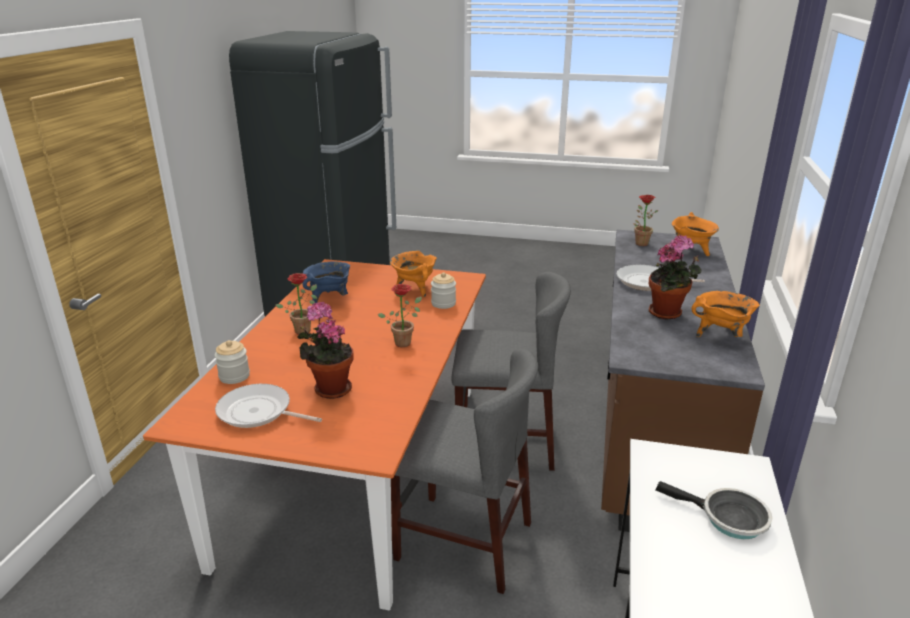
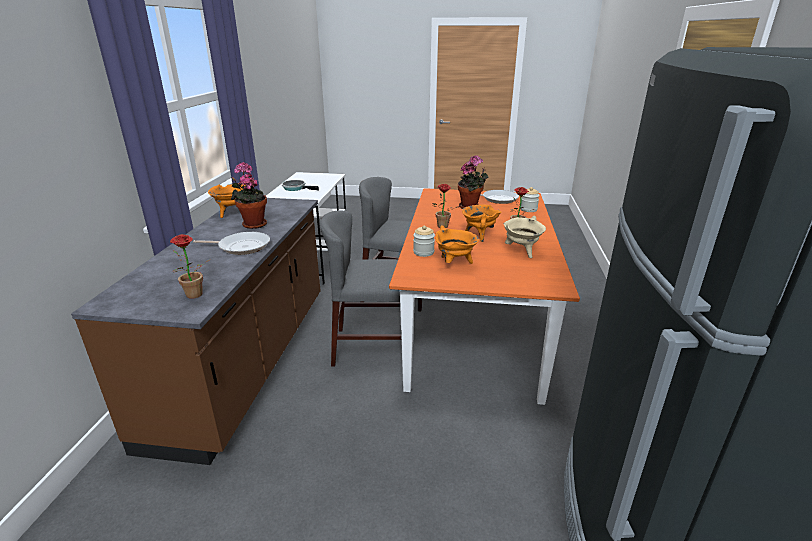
camera: 175 degrees right, 0 degrees up
(329, 300) = (521, 252): blue cooking pot -> beige cooking pot
(691, 252) = (150, 283): orange cooking pot -> orange cooking pot (479, 235)

